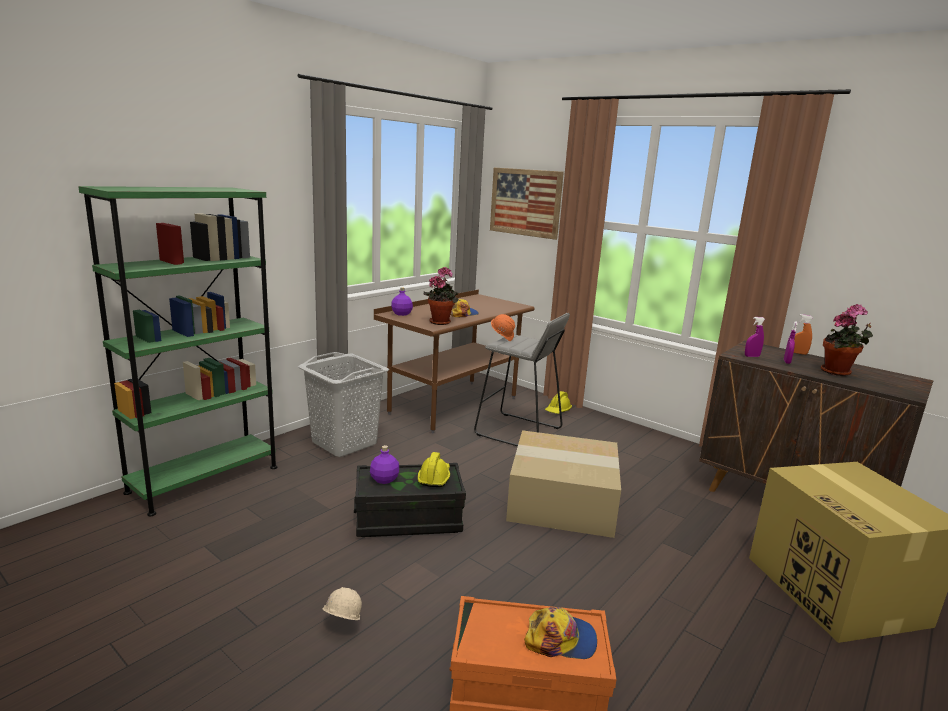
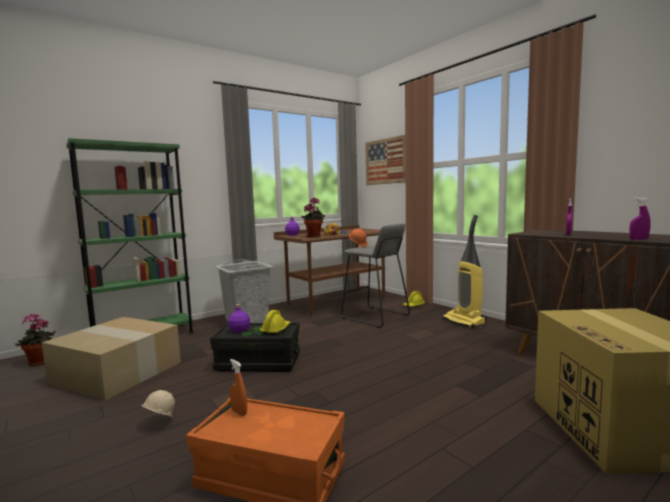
camera: 15 degrees right, 10 degrees down
(560, 639) = (291, 429): cap -> none
(563, 500) = (385, 356): cardboard box -> cardboard box (119, 372)
(631, 439) = (464, 321): none -> vacuum cleaner
(751, 356) = (537, 233): purple spray bottle -> purple spray bottle (638, 239)
(798, 353) = (585, 231): orange spray bottle -> orange spray bottle (239, 412)
(838, 372) = (614, 236): potted plant -> potted plant (39, 363)

